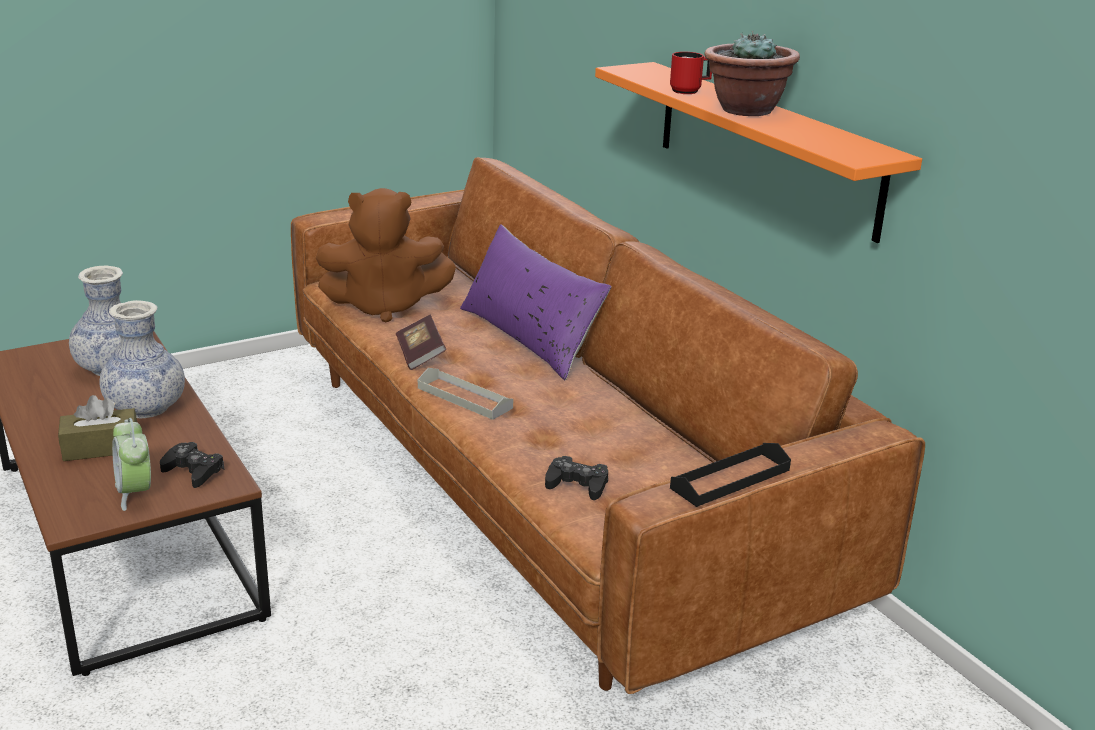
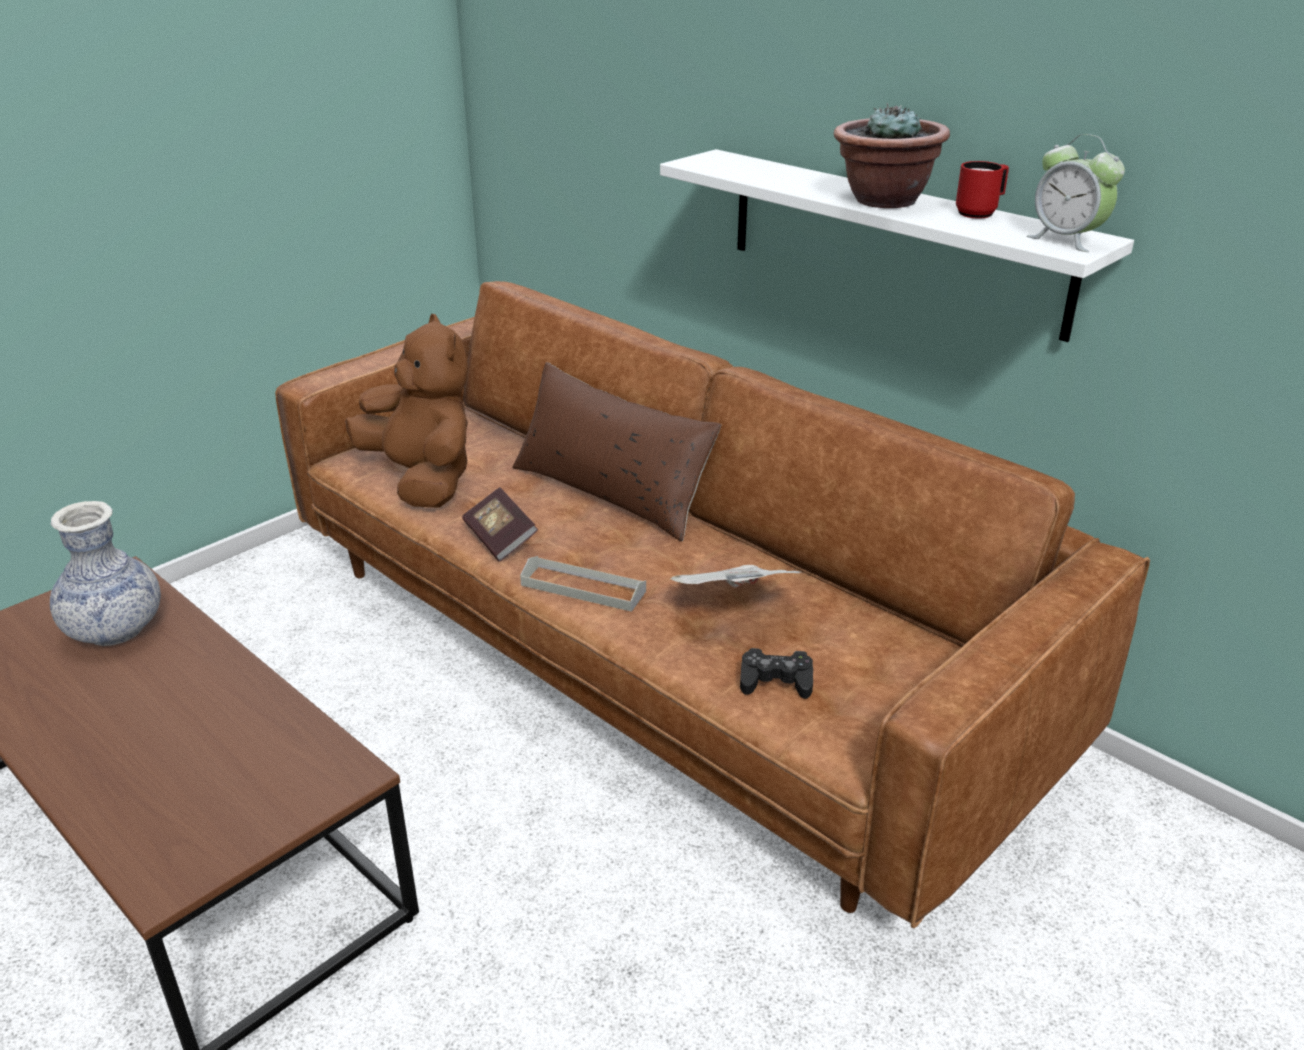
camera: 15 degrees left, 5 degrees up
(101, 448) = (152, 756): brown tissue box -> none
(135, 493) = (233, 818): alarm clock -> alarm clock (1067, 240)
(146, 408) = (187, 682): vase -> none
(193, 471) = (296, 765): black game controller -> none
(384, 306) = (423, 480): brown plush toy -> brown plush toy turned 105 degrees counterclockwise
(529, 337) = (611, 492): purple pillow -> brown pillow
(578, 429) = (734, 604): none -> newspaper
(690, 91) = (797, 182): red mug -> red mug (980, 213)
(730, 479) = (999, 657): black tray -> none
(765, 147) = (893, 240): orange shelf -> white shelf

